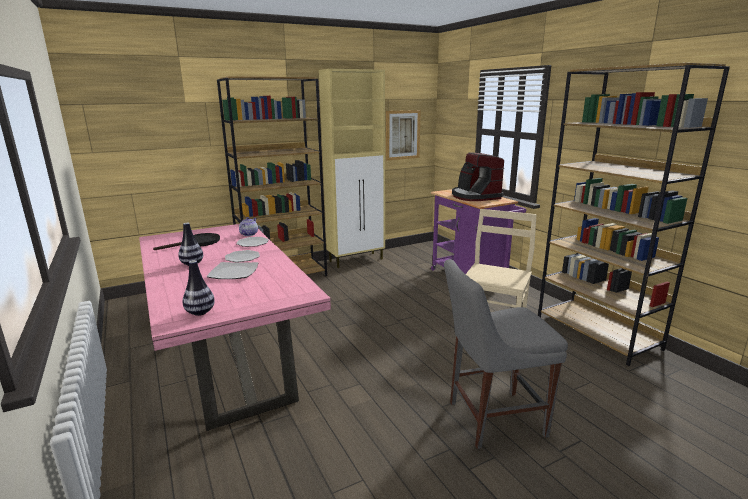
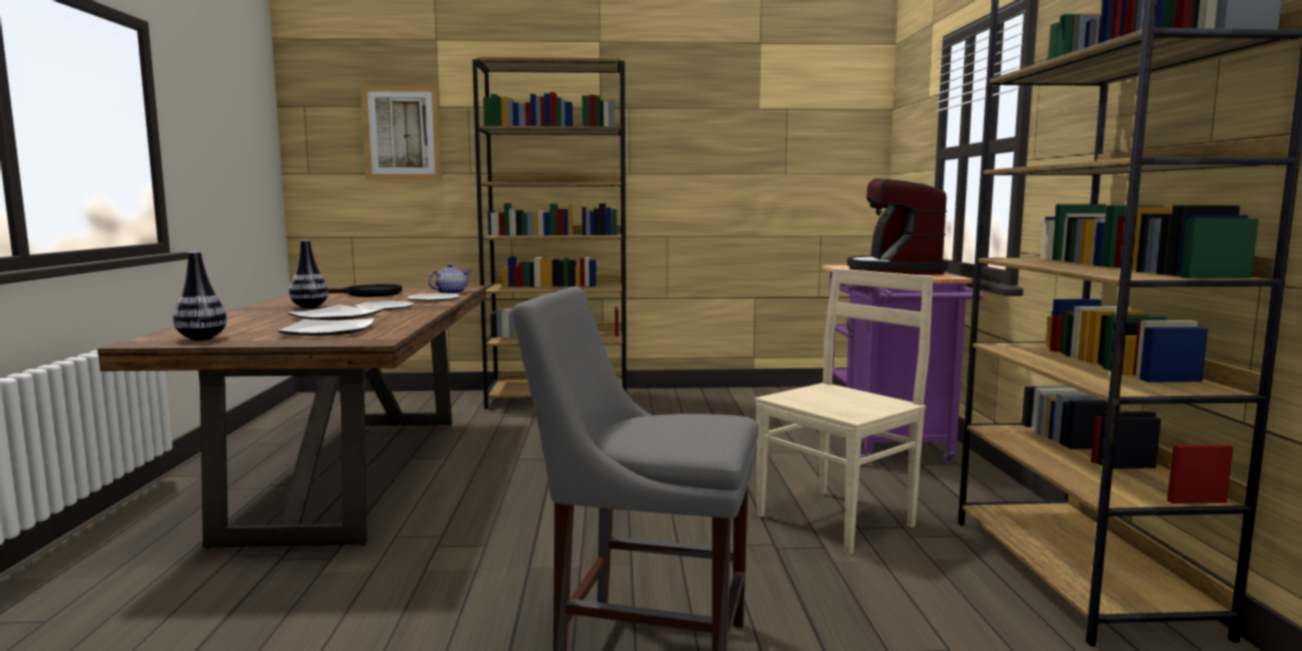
camera: 25 degrees right, 10 degrees down
(230, 356) = (355, 474): pink dining table -> brown dining table
(263, 289) = (329, 331): none -> plate
(357, 260) = (703, 394): beige cabinet -> none
(402, 135) = (815, 173): picture -> picture (402, 133)

